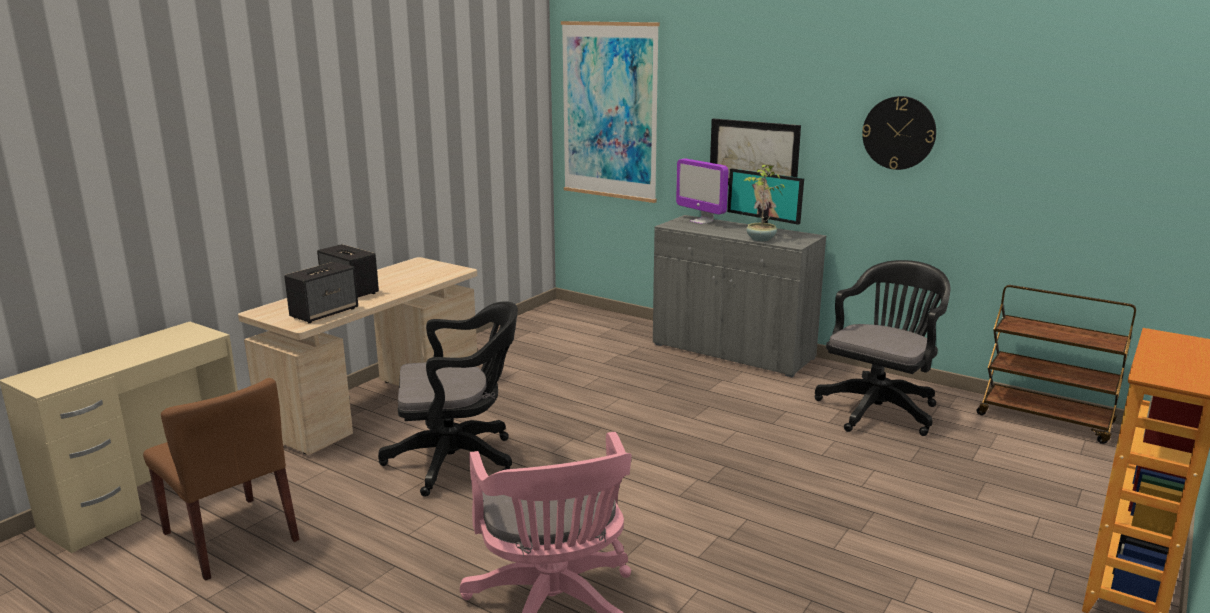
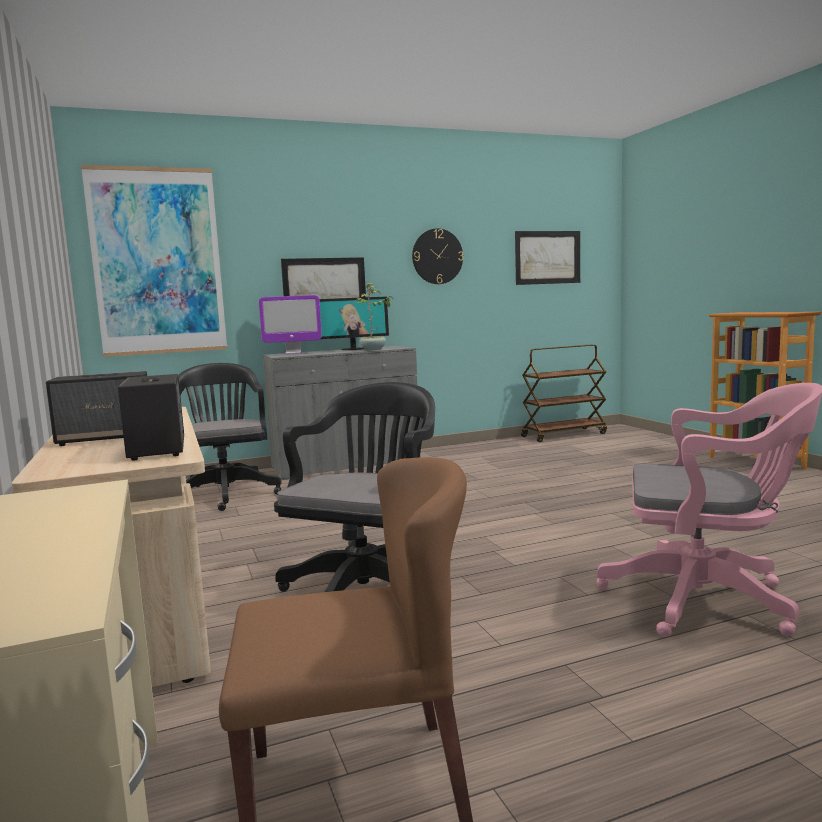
camera: 55 degrees left, 10 degrees down
(880, 409) = (500, 455): black office chair -> black office chair (226, 493)
(1088, 152) = (547, 257): none -> picture

